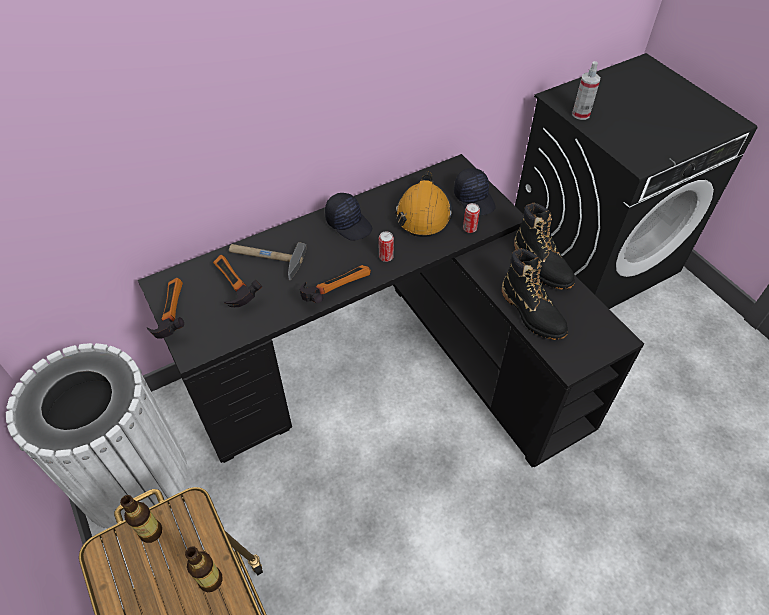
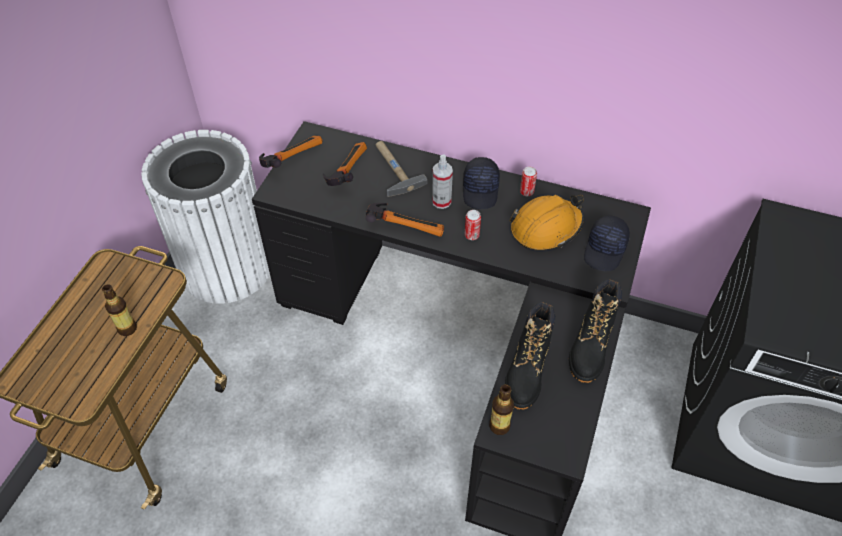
camera: 50 degrees right, 0 degrees up
(151, 532) = (136, 275): bottle -> bottle (499, 426)
(469, 229) = (565, 268): can -> can (526, 192)
(580, 114) = (780, 247): spray bottle -> spray bottle (441, 201)

